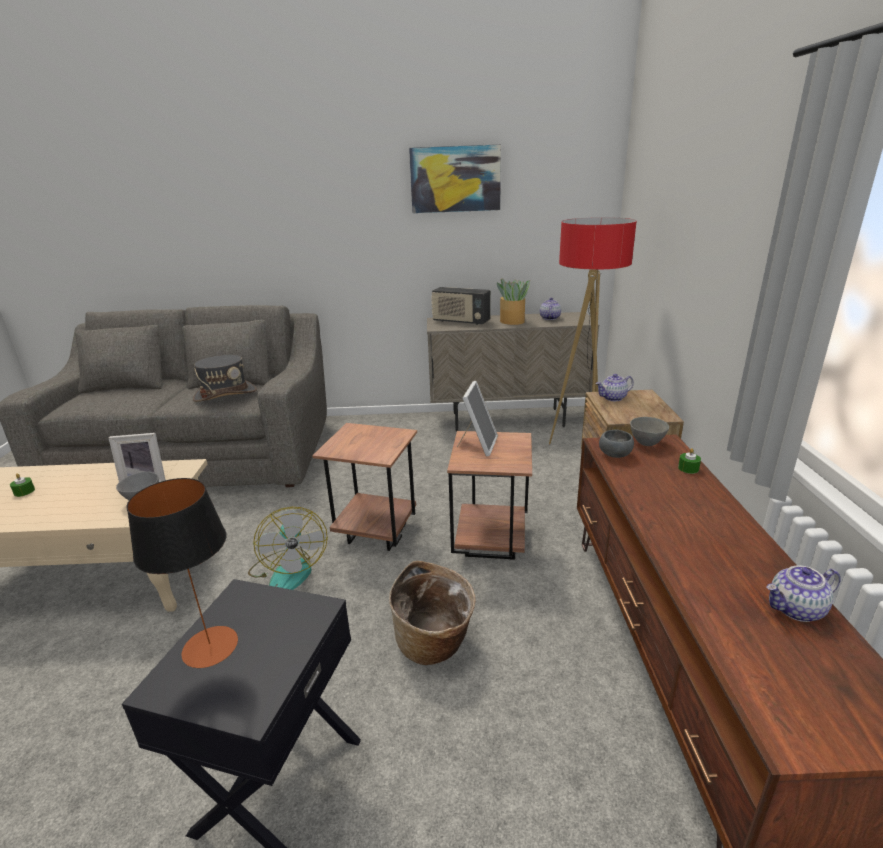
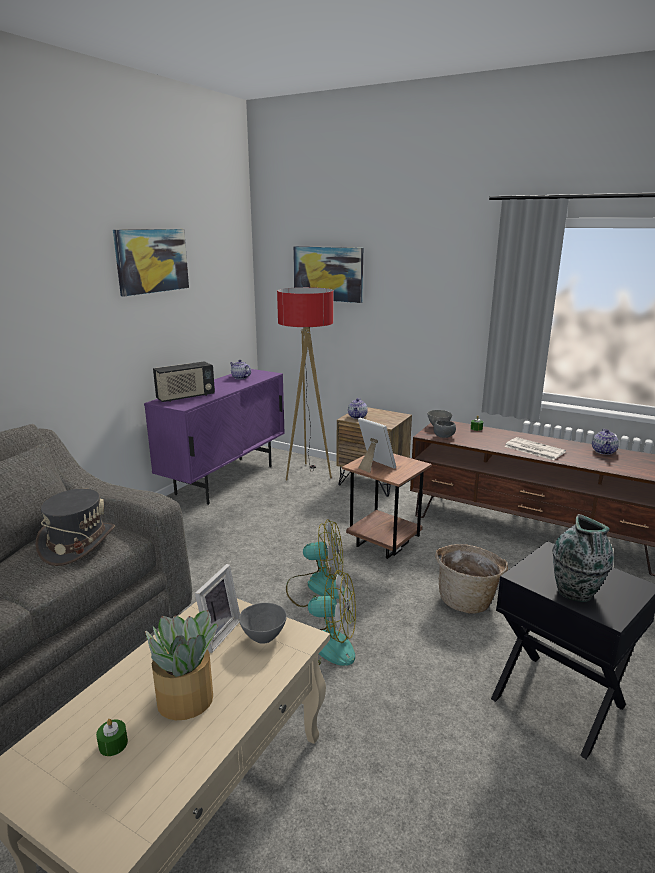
camera: 60 degrees left, 5 degrees down
(210, 647) = (575, 593): table lamp -> vase
(377, 532) = (316, 586): brown side table -> fan
(508, 420) = (226, 480): beige cabinet -> purple cabinet
(512, 321) = (223, 386): potted plant -> potted plant (186, 700)
(661, 201) = (328, 274): none -> picture
(680, 531) = (533, 449): none -> newspaper

